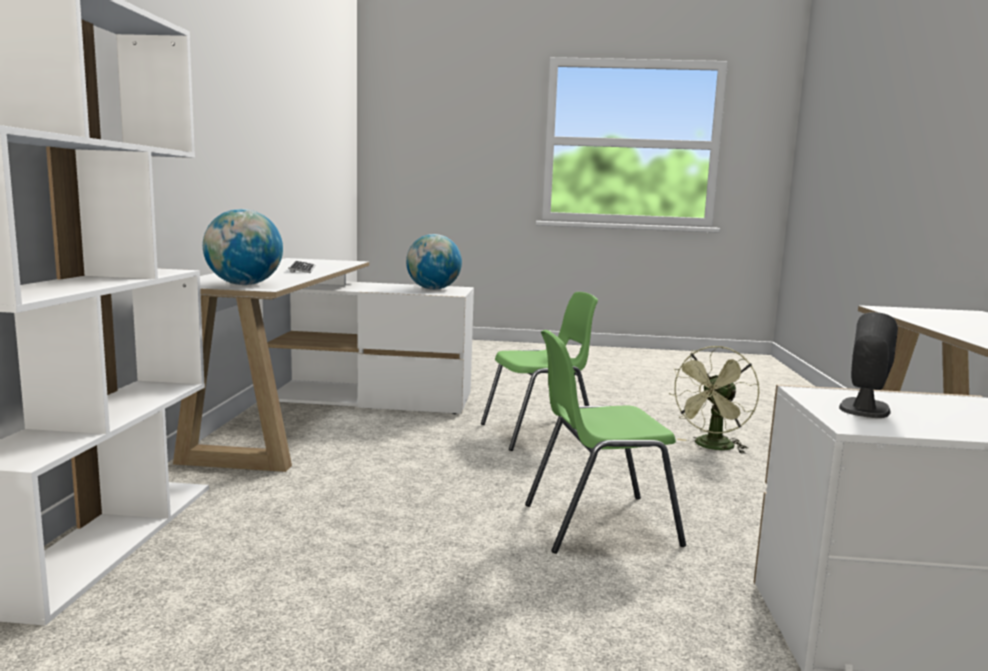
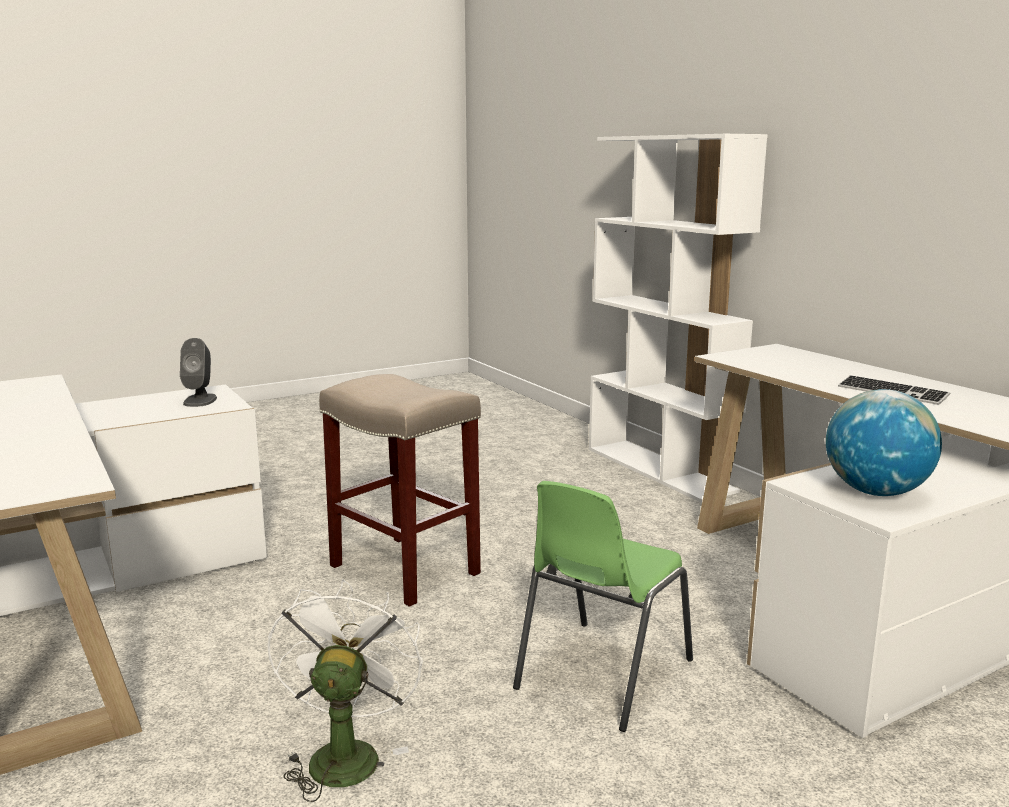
camera: 145 degrees right, 5 degrees up
(244, 284) = (750, 356): globe -> none
(597, 524) = (406, 570): green chair -> beige stool
(712, 447) = (345, 753): green fan -> white fan

